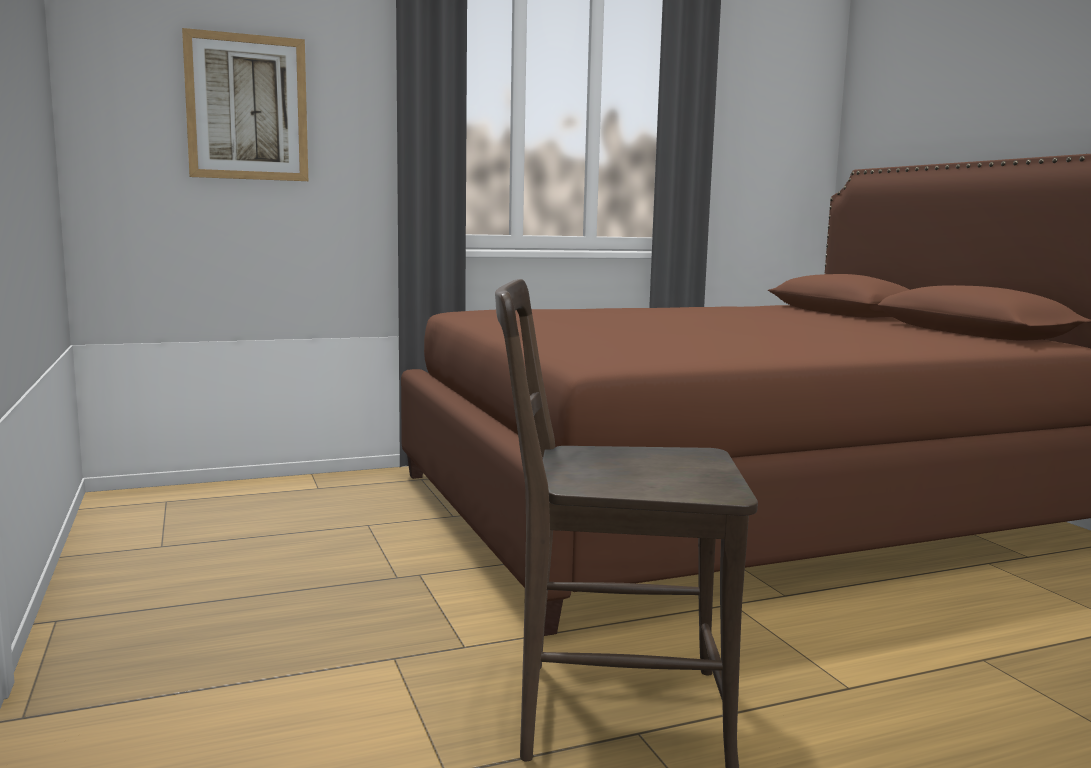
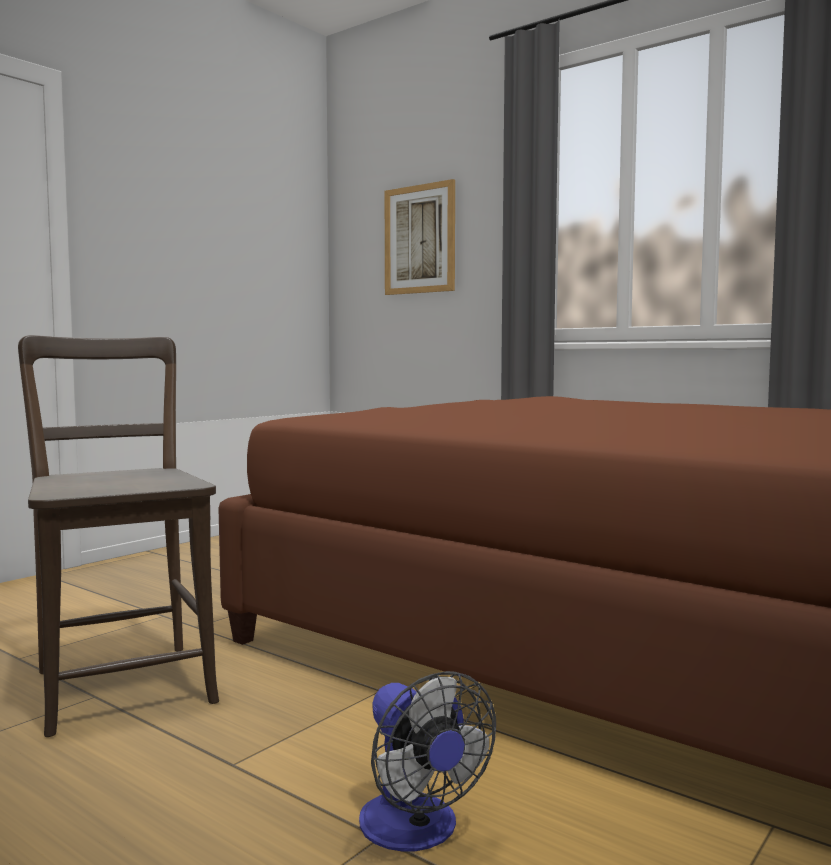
camera: 60 degrees right, 5 degrees down
(977, 646) = (417, 831): none -> fan

